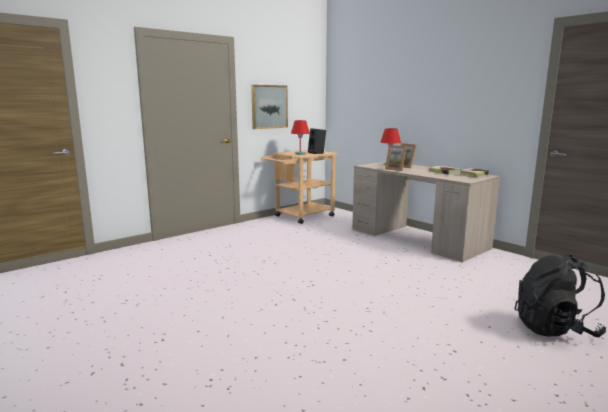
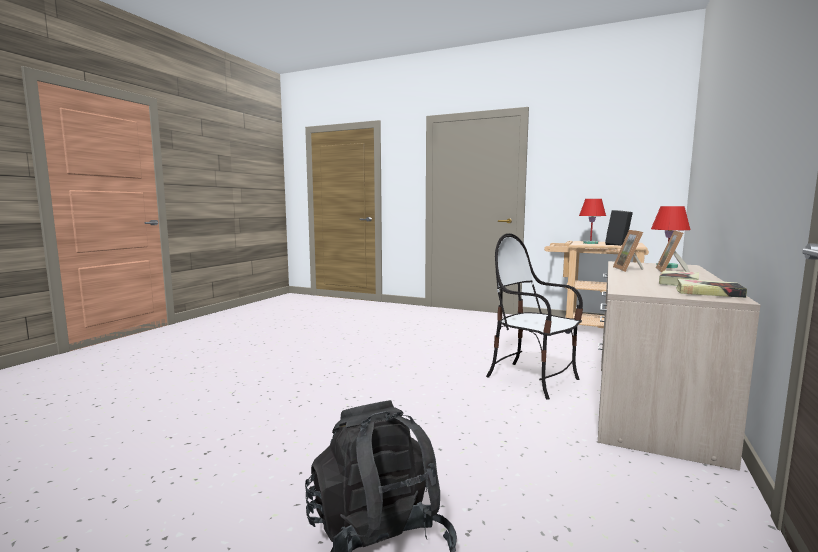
camera: 65 degrees right, 5 degrees down
(269, 106) = (574, 183): picture -> none
(375, 252) = (532, 379): none -> chair

